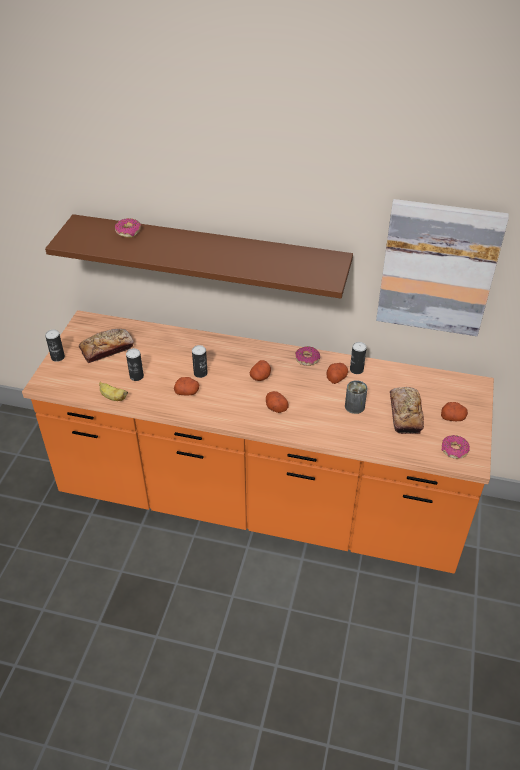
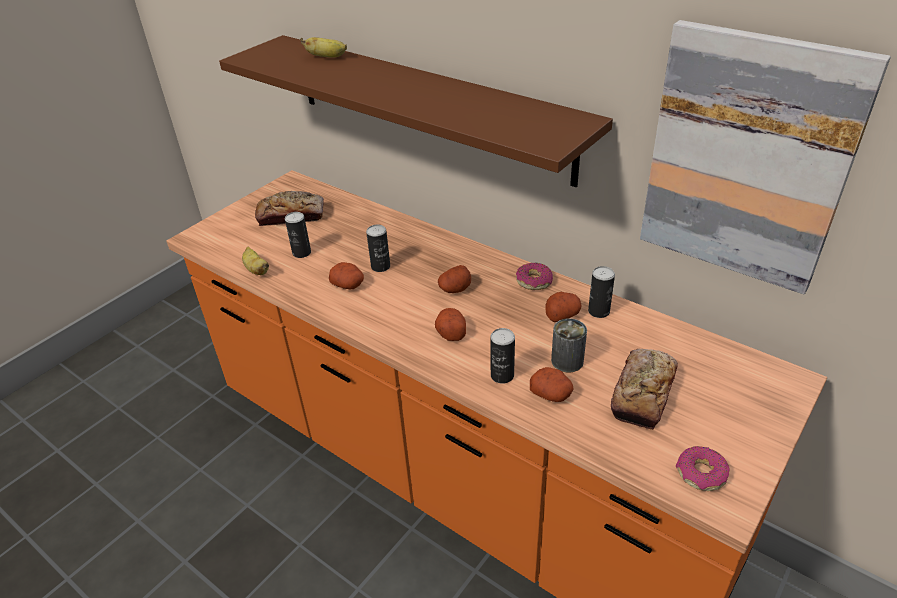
camera: 25 degrees right, 5 degrees down
(58, 357) = (232, 213): can -> can (502, 375)
(128, 231) = (327, 57): donut -> banana
(453, 417) = (724, 420): potato -> potato (551, 394)

